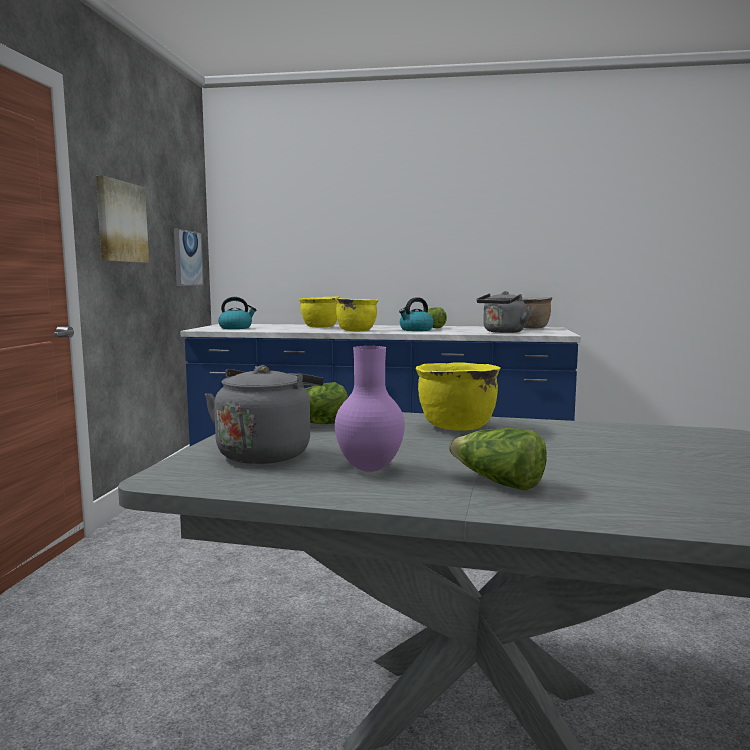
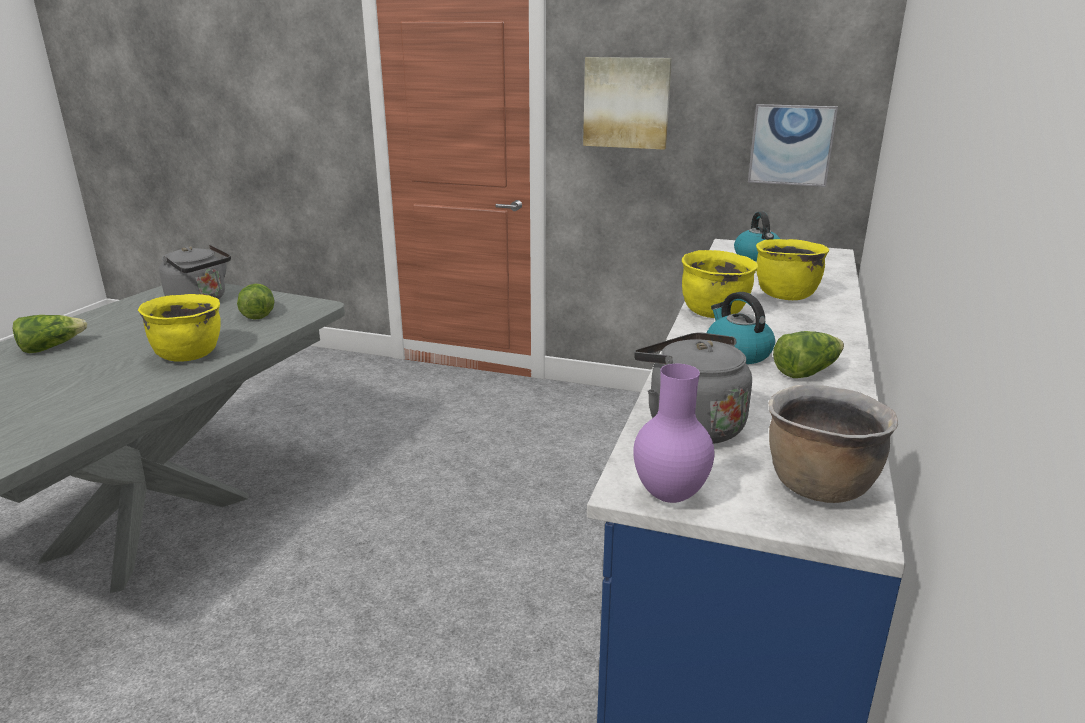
camera: 100 degrees right, 15 degrees up
(368, 469) = (130, 321): purple vase -> purple vase (669, 495)

